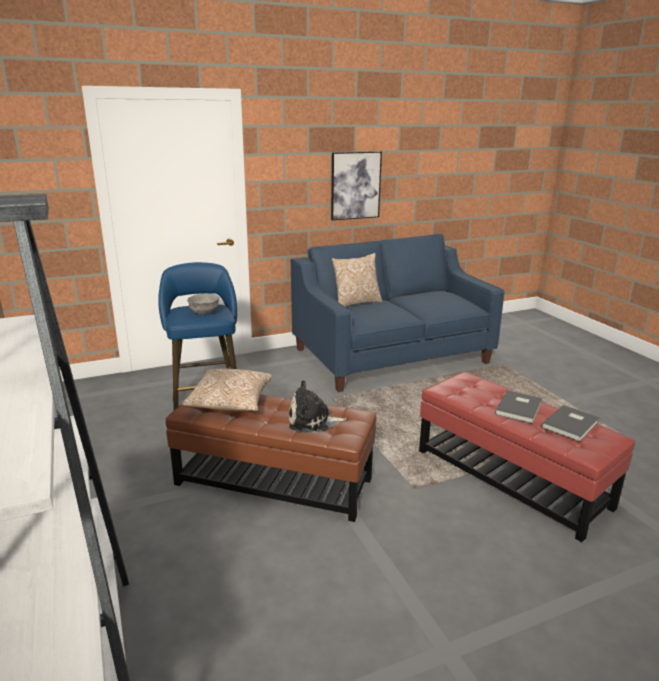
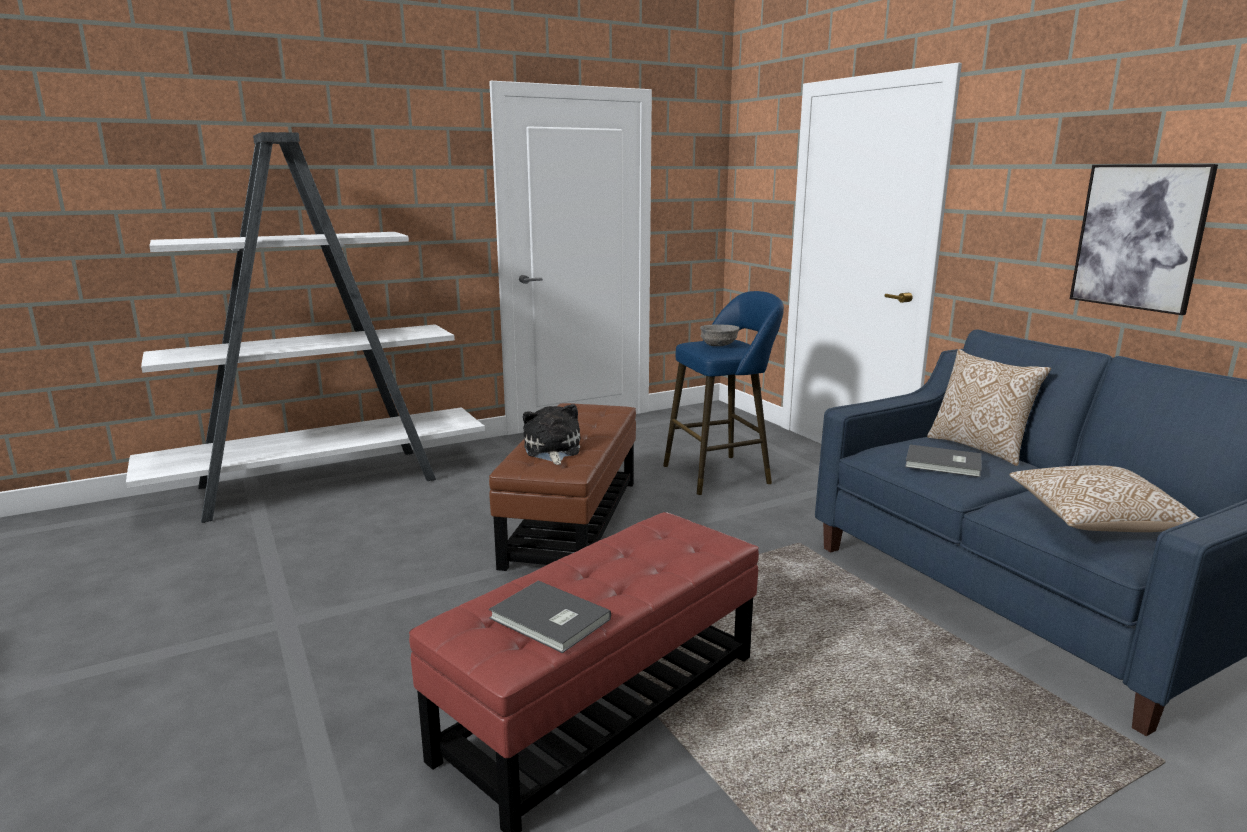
camera: 85 degrees right, 5 degrees down
(230, 403) = (591, 417): pillow -> pillow (1094, 521)
(520, 408) = (607, 577): grey book -> grey book (944, 464)

